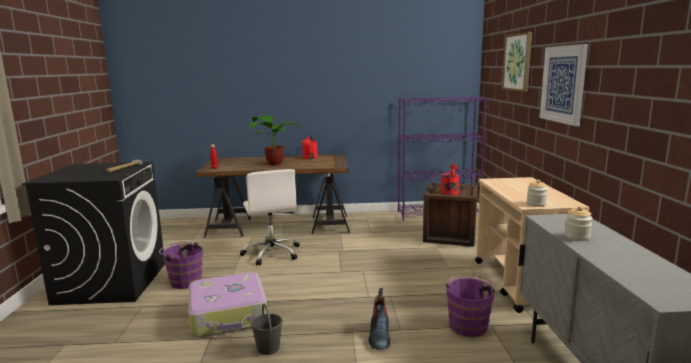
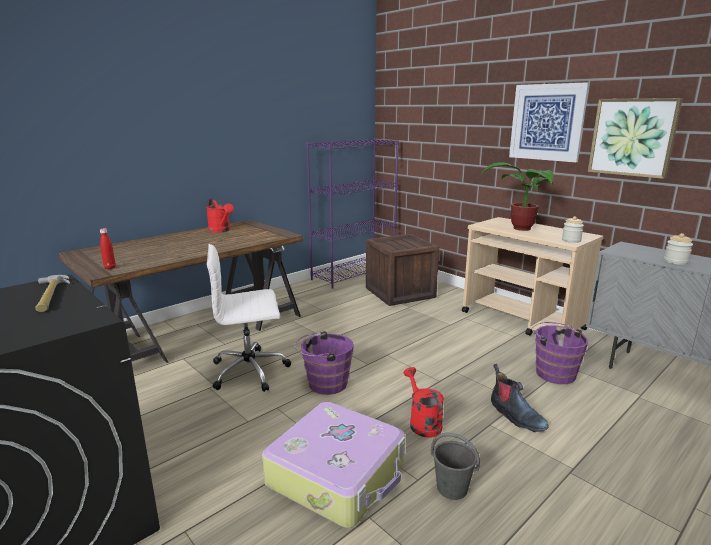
camera: 40 degrees left, 5 degrees up
(184, 281) = (189, 459): purple bucket -> purple bucket (324, 384)
(272, 253) = (251, 371): white office chair -> white office chair turned 135 degrees clockwise
(273, 164) = (191, 246): potted plant -> potted plant (518, 228)
(449, 192) = (402, 245): red watering can -> red watering can (422, 422)
(518, 62) = (458, 100): picture -> picture (632, 137)

